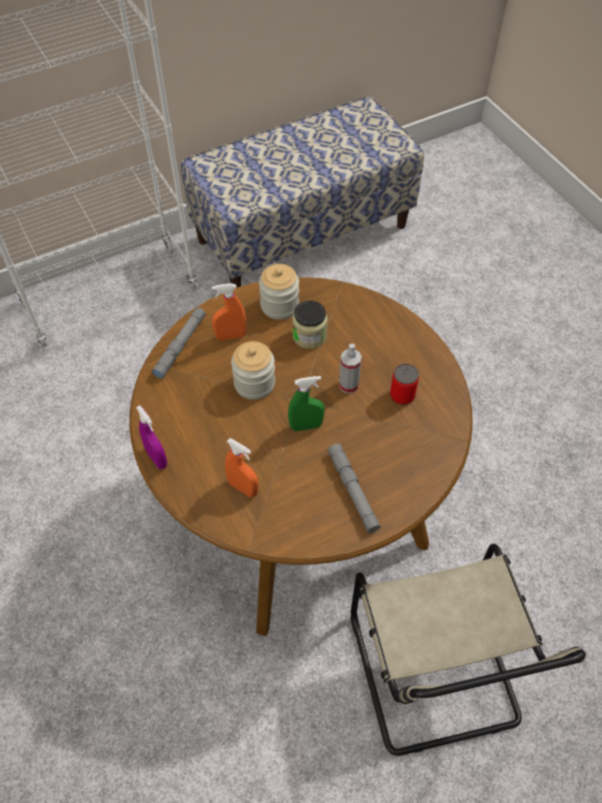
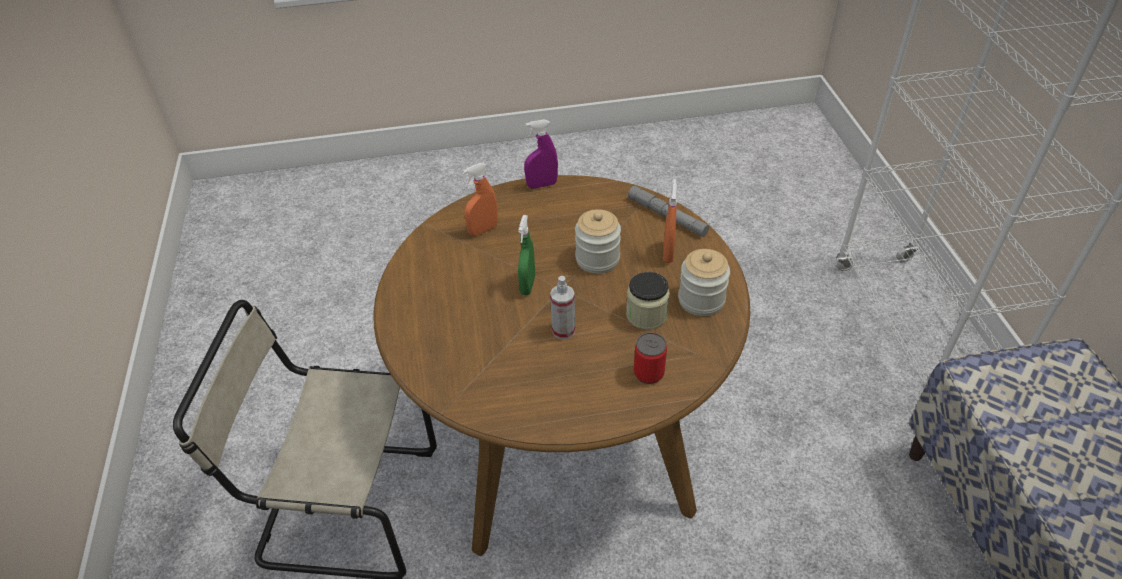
camera: 110 degrees right, 10 degrees down
(352, 490) = (437, 301): grey flashlight -> none
(402, 395) = (529, 373): can -> can (648, 373)

